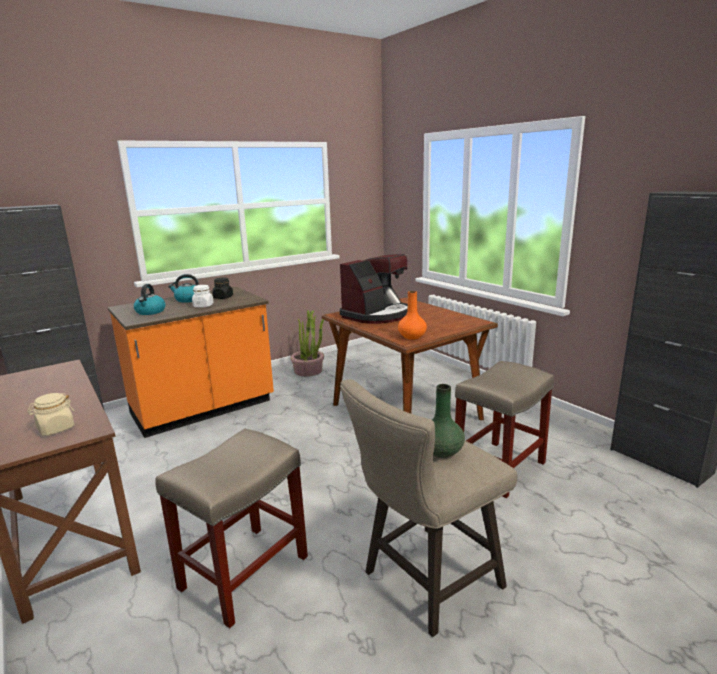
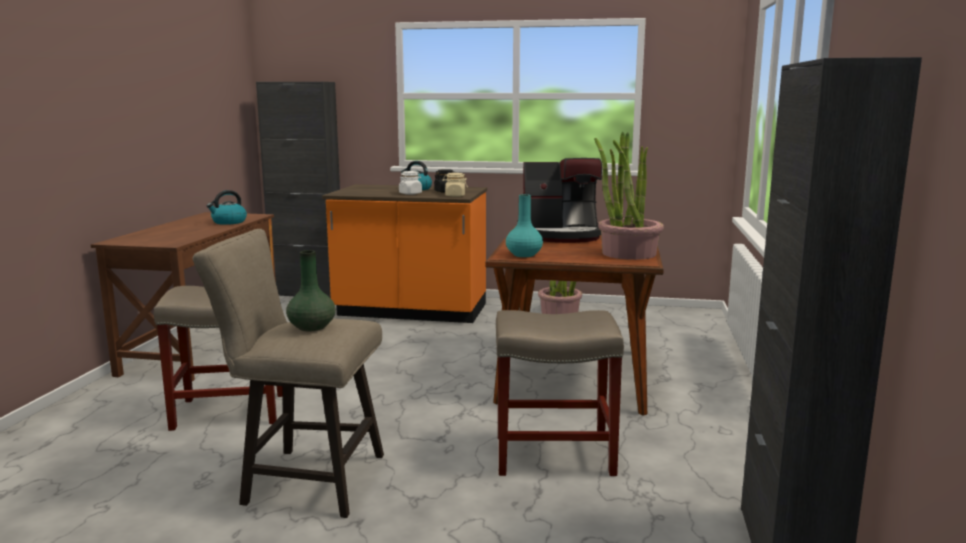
camera: 45 degrees right, 5 degrees down
(56, 429) = (163, 239): beige jar -> beige jar (455, 196)
(150, 312) = (365, 191): kettle -> kettle (228, 222)
(412, 337) = (523, 255): orange vase -> turquoise vase
(453, 318) = (628, 253): none -> potted plant

